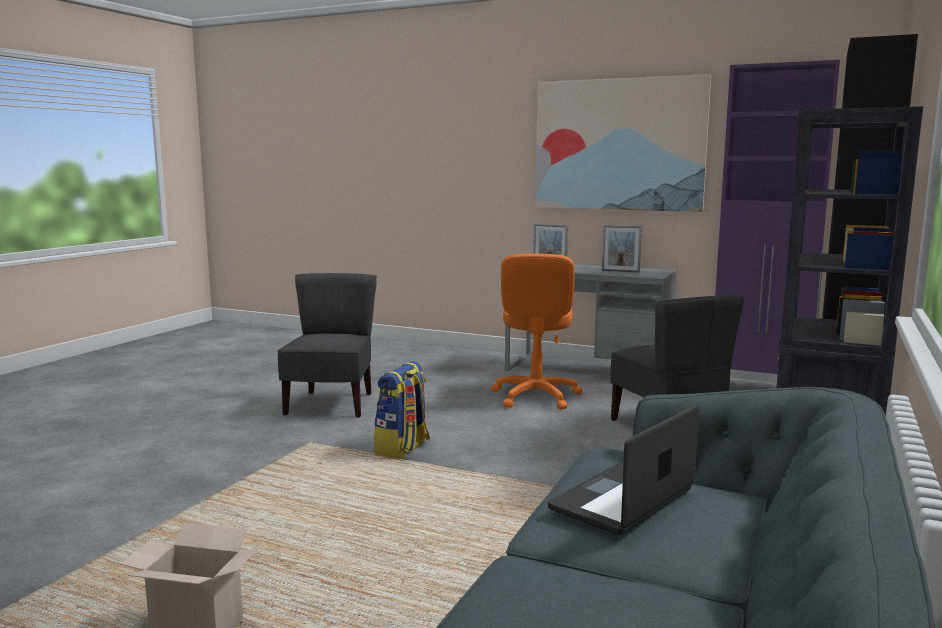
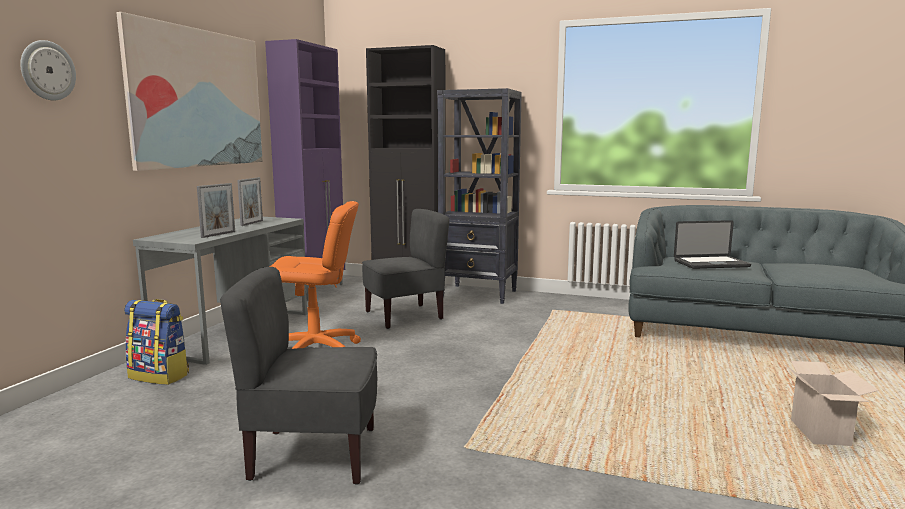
camera: 95 degrees left, 0 degrees up
(403, 449) = (469, 398): backpack -> backpack (160, 376)
(481, 134) = (47, 70): none -> wall clock
(622, 499) = (711, 264): laptop -> laptop turned 45 degrees counterclockwise

